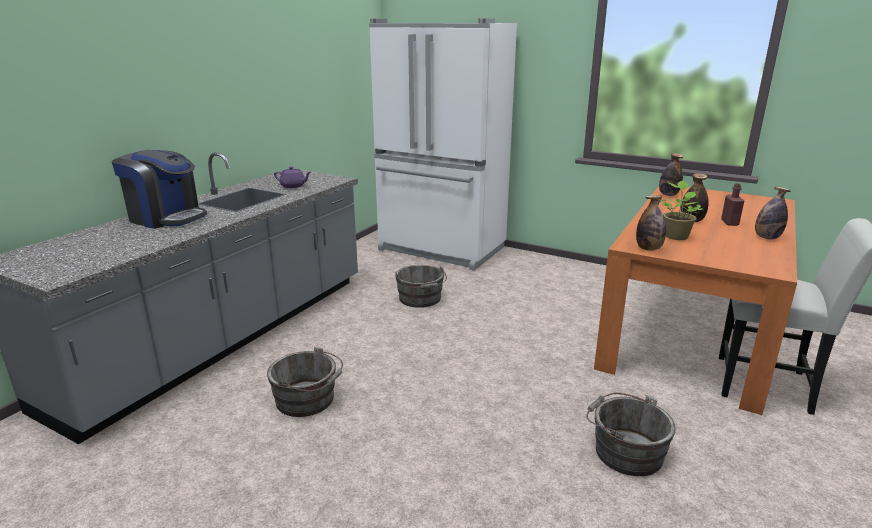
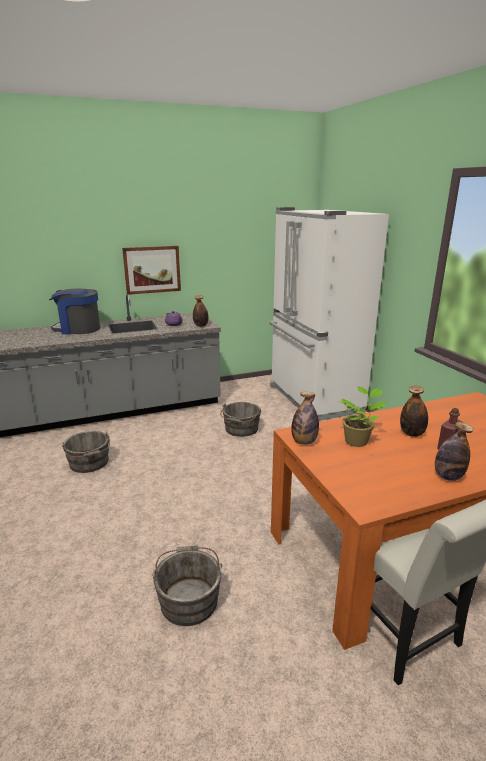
camera: 40 degrees right, 0 degrees up
(166, 218) = (78, 329): coffee machine -> coffee machine turned 120 degrees clockwise
(229, 113) = (152, 269): none -> picture
(668, 194) = (455, 404): bottle -> bottle (201, 326)

